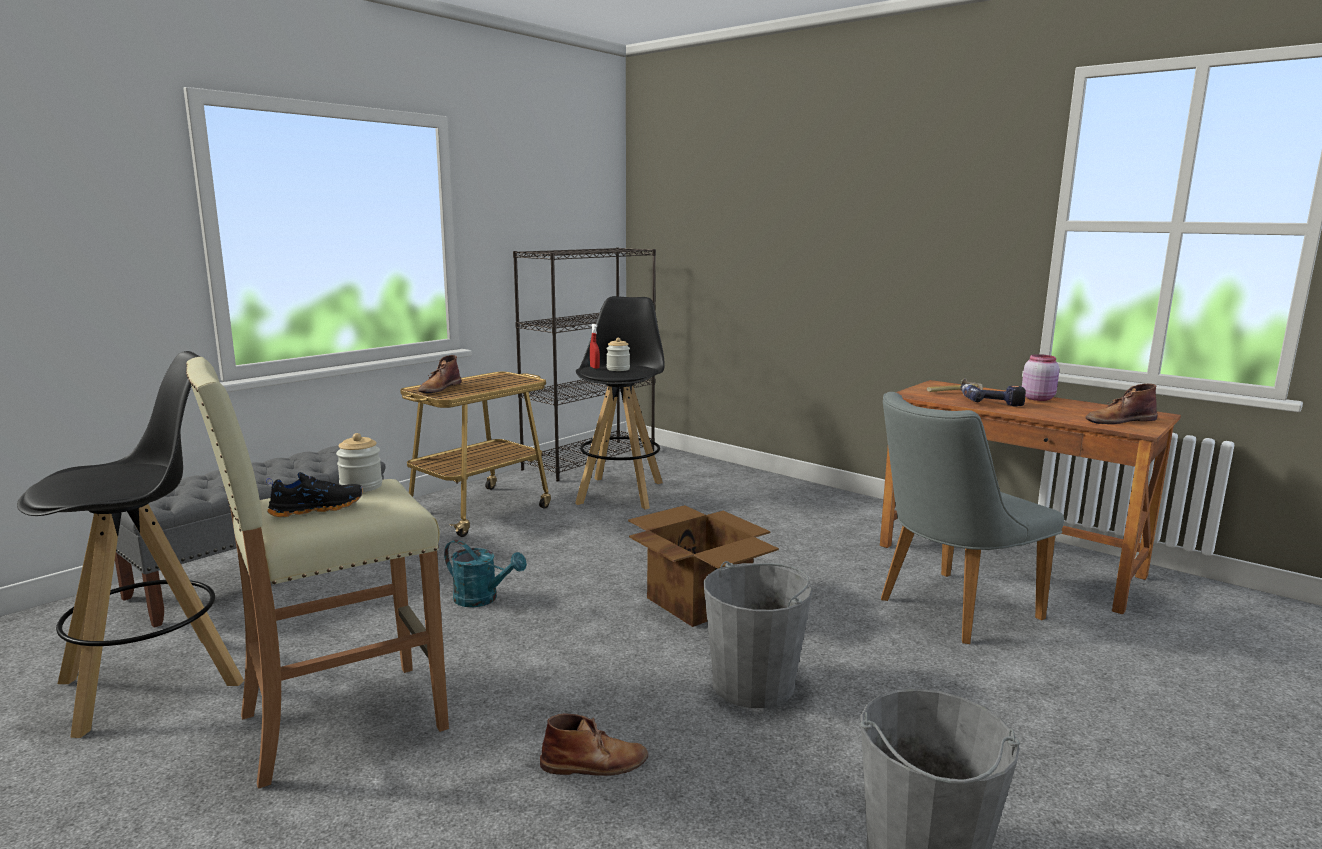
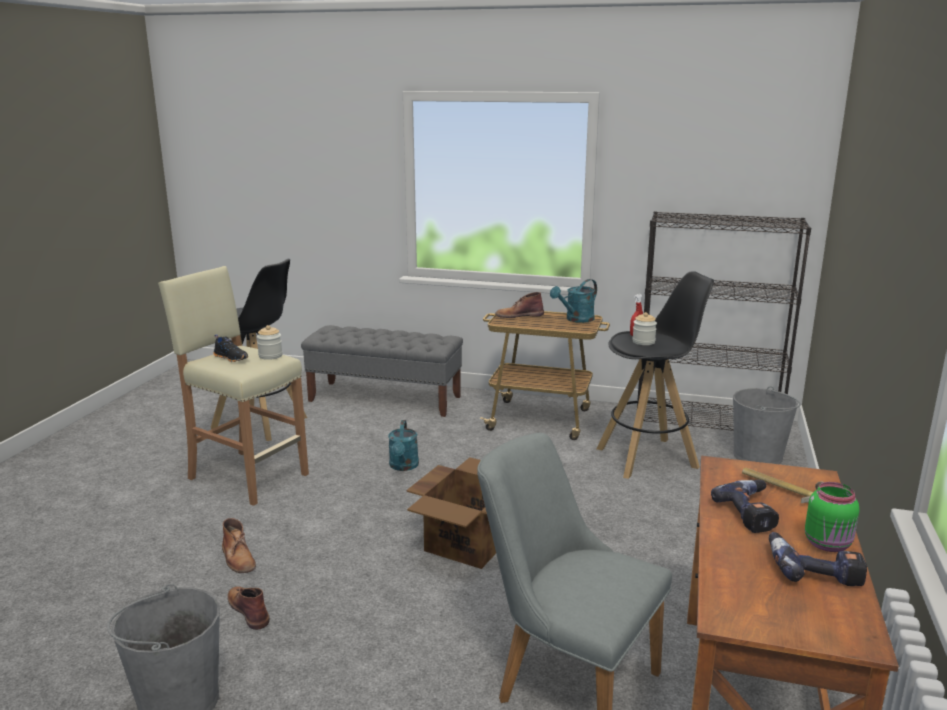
camera: 65 degrees right, 5 degrees up
(497, 377) = (576, 319): none -> turquoise watering can
(754, 684) = (356, 595): grey bucket -> grey bucket (758, 456)
(1038, 398) = (828, 544): pink jar -> green jar
(1071, 406) = (813, 569): none -> power drill
(1119, 420) = (767, 604): brown boot -> brown boot (248, 610)

